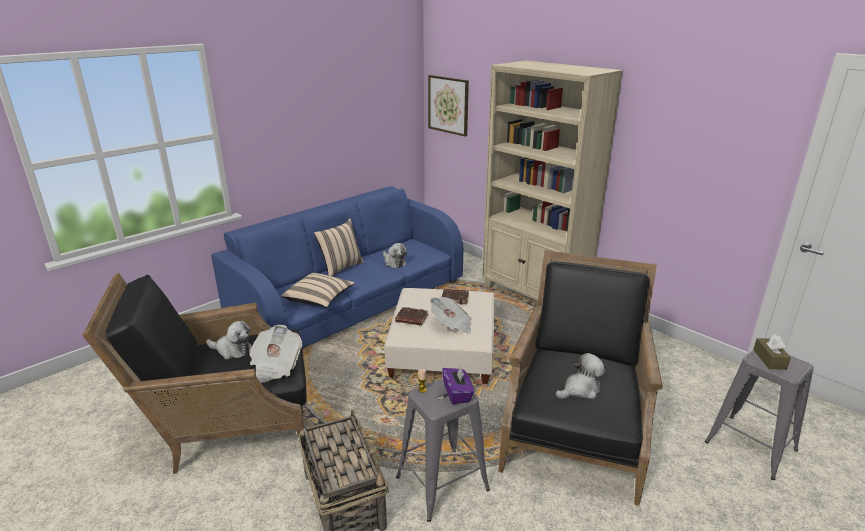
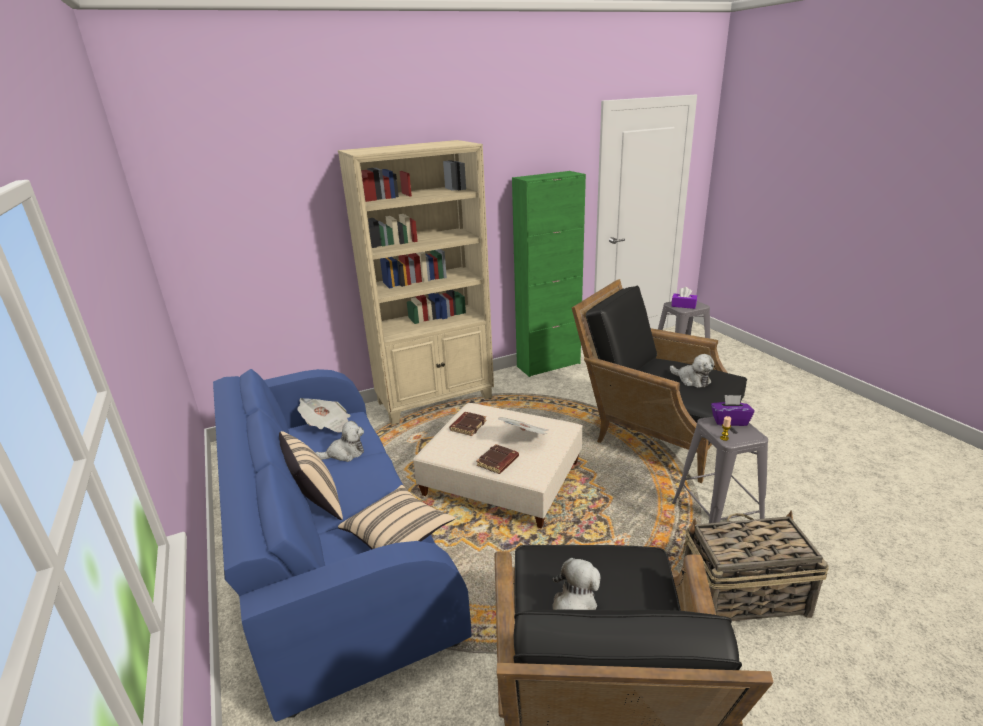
camera: 70 degrees left, 0 degrees up
(275, 366) = (624, 564): newspaper -> newspaper (327, 424)
(448, 105) = (210, 239): picture -> none
(580, 389) = (692, 380): plush toy -> plush toy turned 150 degrees clockwise
(658, 342) = (548, 365): none -> green cabinet
(769, 359) = (683, 305): brown tissue box -> purple tissue box

